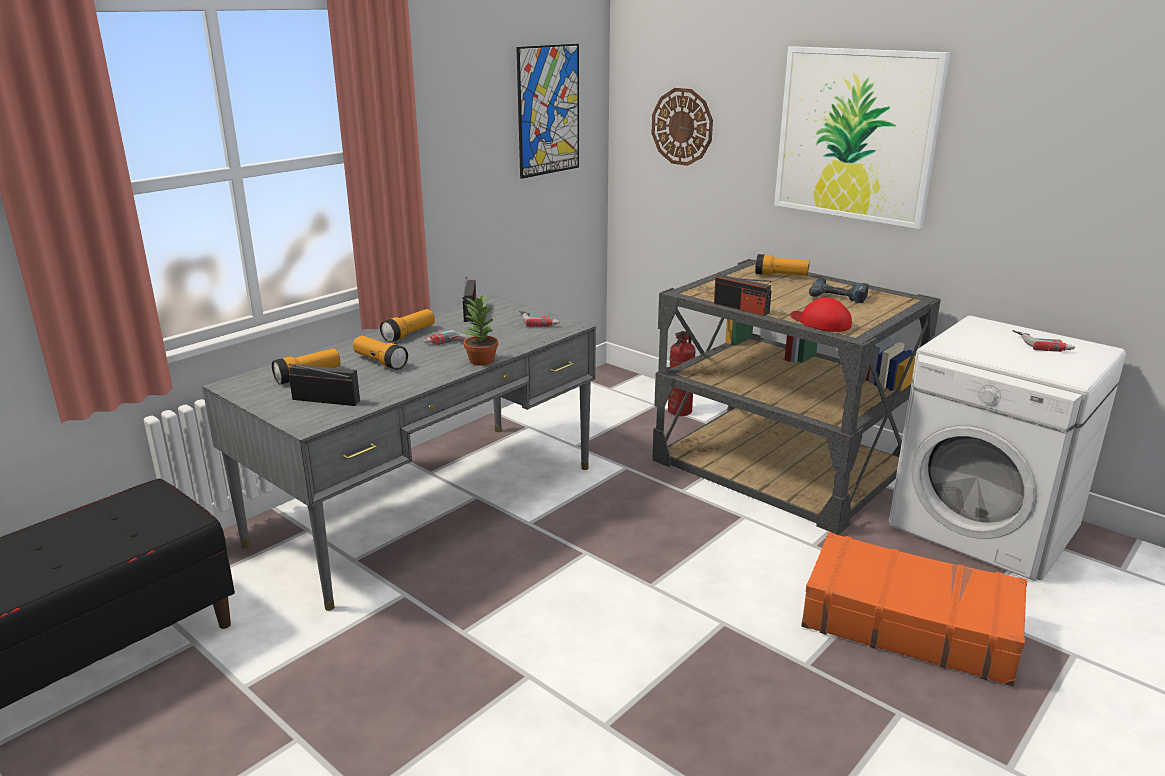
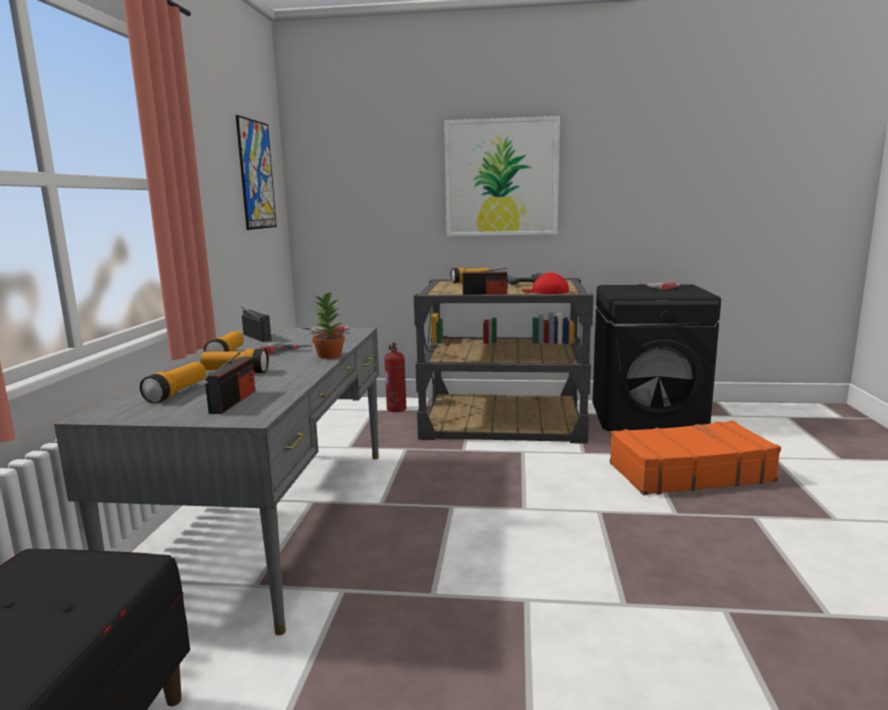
camera: 35 degrees left, 10 degrees down
(326, 400) = (233, 401): radio -> radio turned 120 degrees clockwise
(682, 126) = (358, 189): wall clock -> none
(983, 527) = (649, 417): white washing machine -> black washing machine

